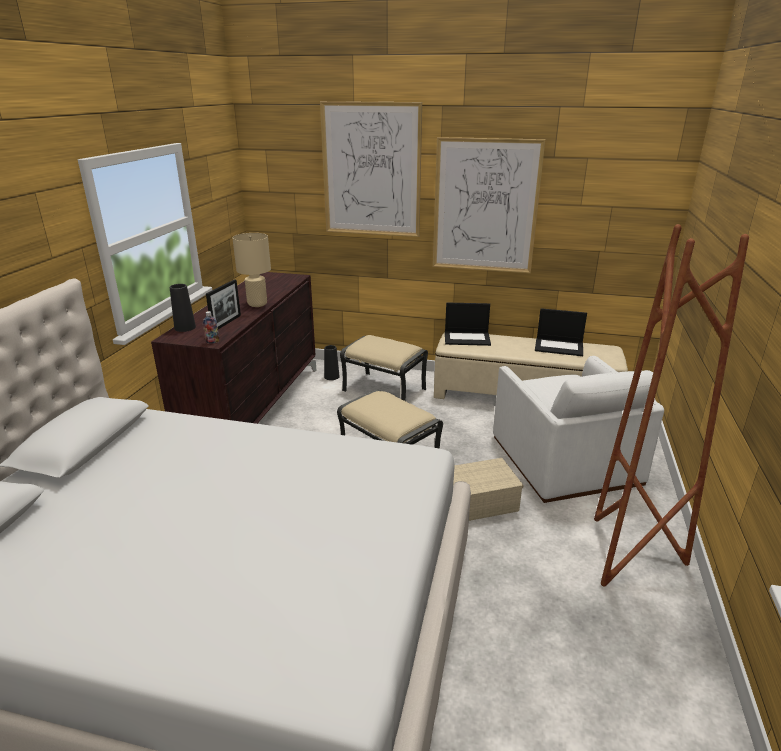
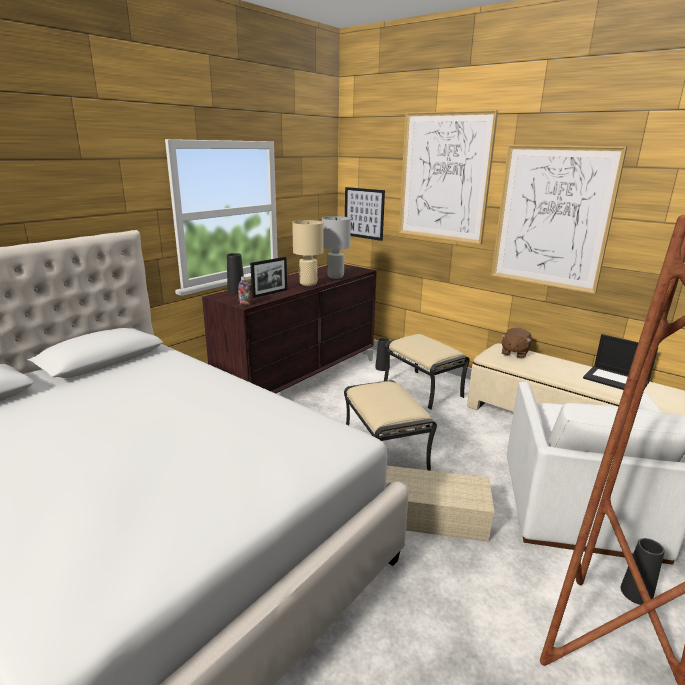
camera: 25 degrees right, 5 degrees down
(277, 291) = (335, 277): none -> grey table lamp
(280, 212) = (364, 213): none -> picture
(467, 338) = (514, 353): laptop -> brown plush toy
(633, 513) = (636, 593): none -> black vase

